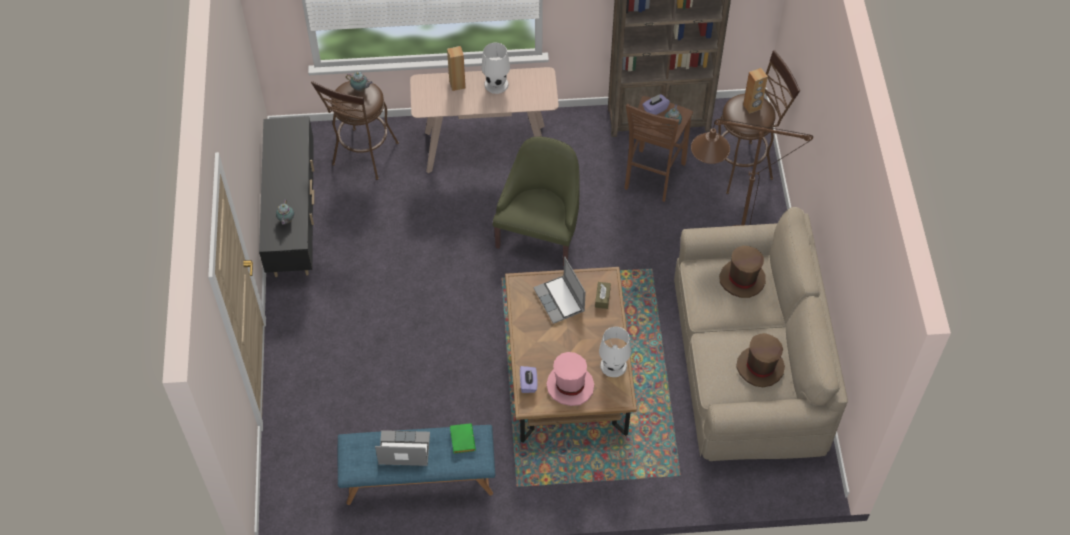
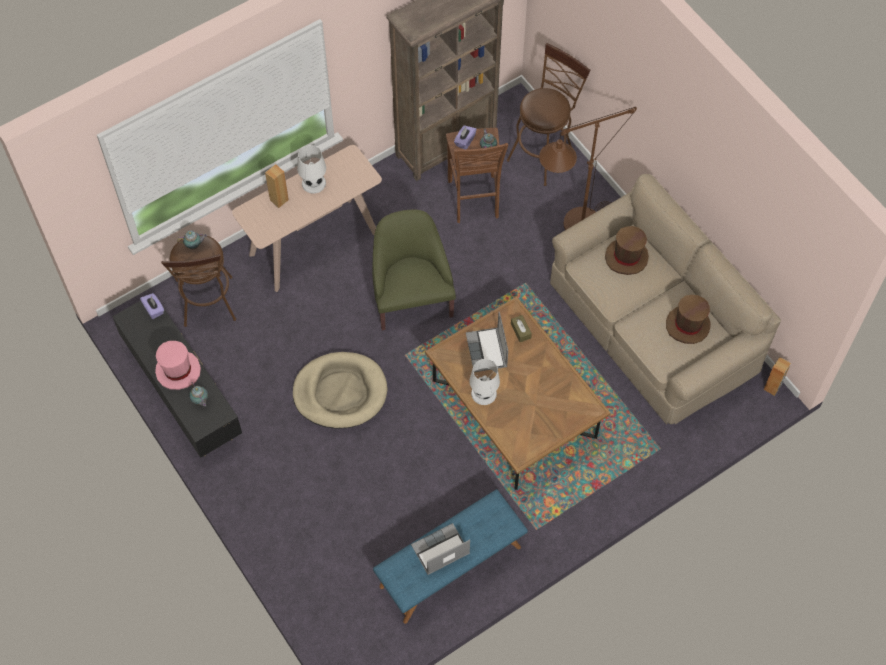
camera: 30 degrees left, 5 degrees up
(424, 282) = (340, 392): none -> beige dog bed
(461, 439) = (482, 515): green book -> none
(528, 384) = (509, 437): purple tissue box -> purple tissue box (154, 309)
(560, 300) = (487, 351): laptop -> laptop turned 45 degrees clockwise
(570, 385) = (543, 421): pink hat -> pink hat (178, 370)
(613, 365) = (567, 384): white table lamp -> white table lamp (483, 393)
(752, 107) = (545, 101): brown speaker -> brown speaker (772, 387)

